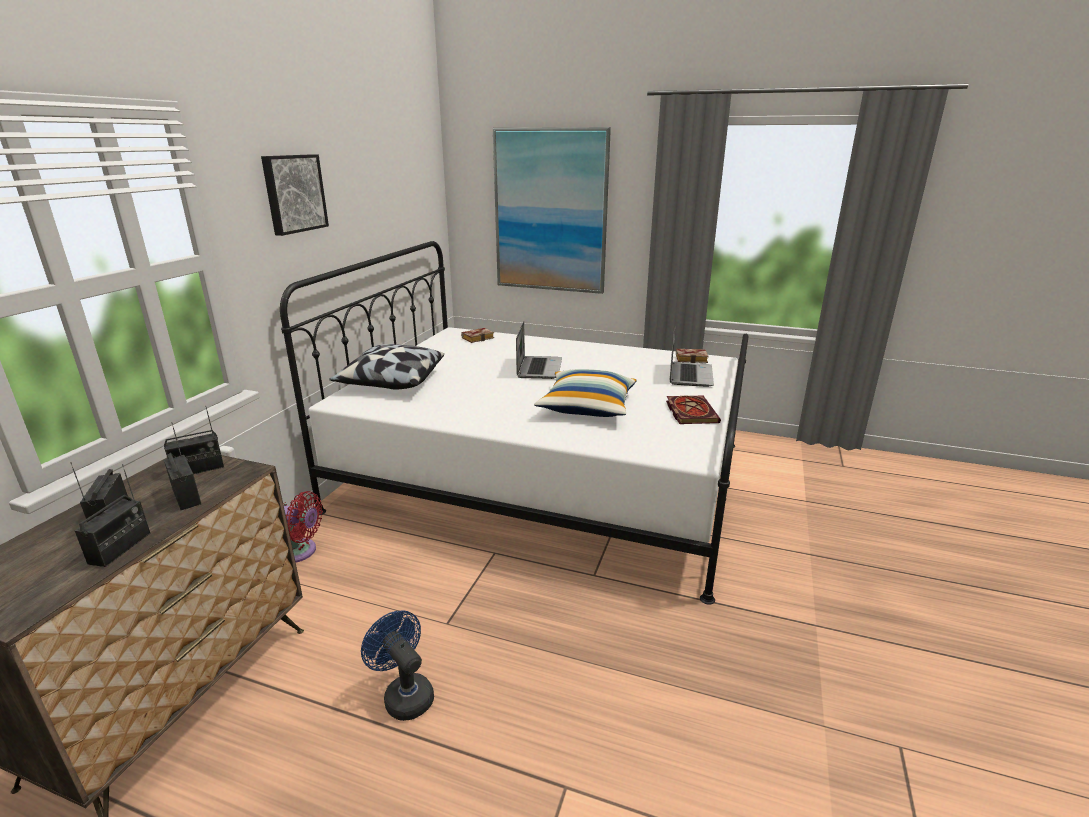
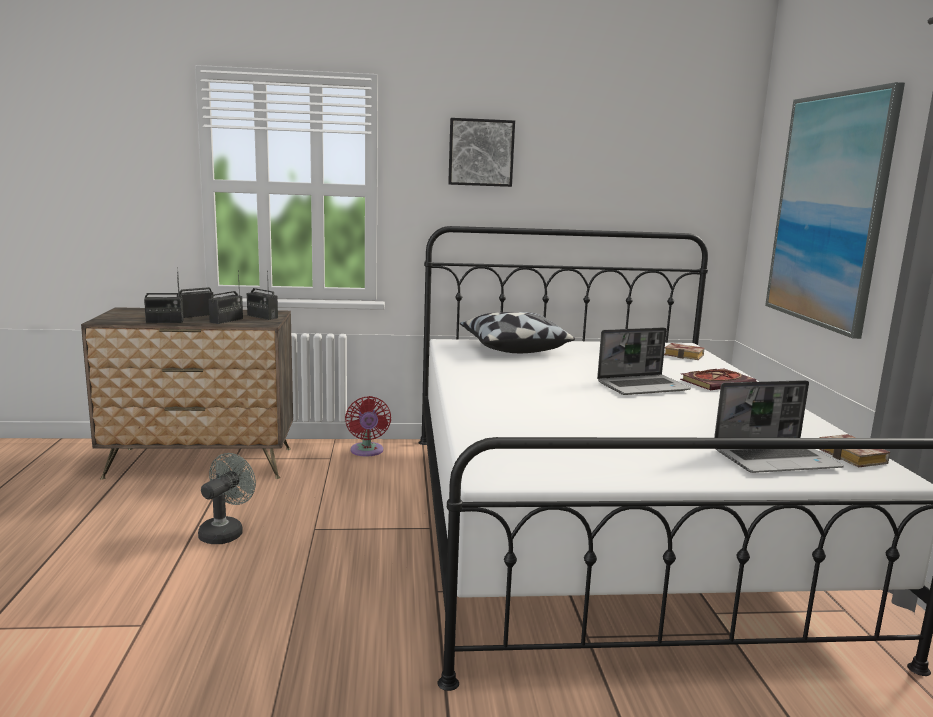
camera: 65 degrees right, 10 degrees down
(404, 695) = (225, 532): blue fan -> grey fan
(587, 407) = (566, 416): pillow -> none
(690, 411) = (634, 466): book -> book (717, 382)

